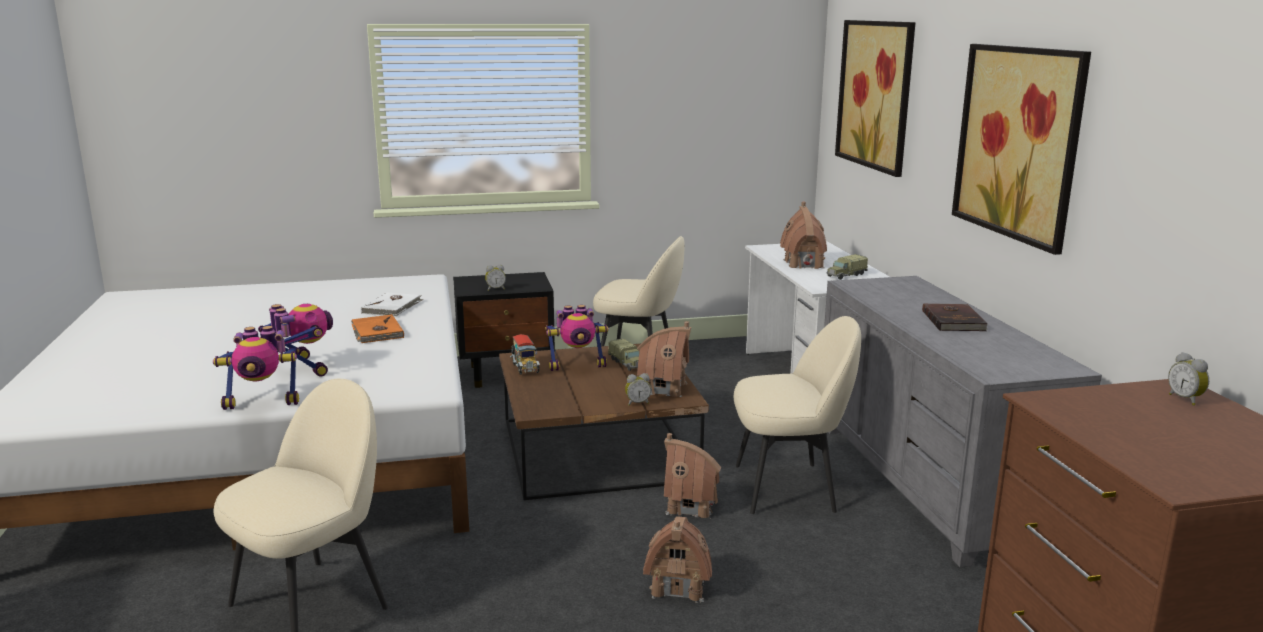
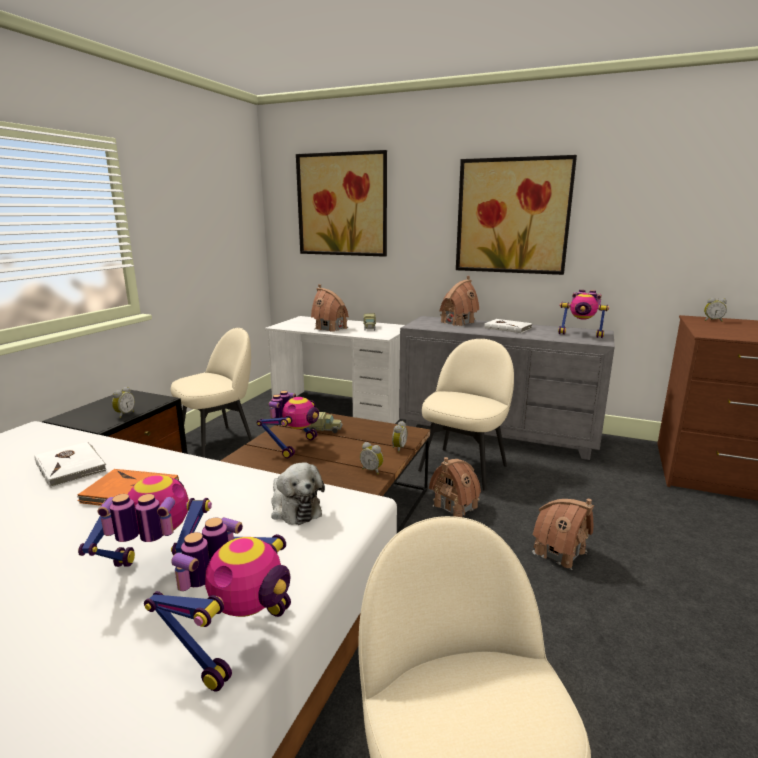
camera: 55 degrees left, 0 degrees up
(407, 375) = (294, 508): none -> plush toy
(525, 368) = (264, 466): toy truck -> none
(575, 405) = (372, 470): none -> alarm clock
(663, 388) = (384, 432): toy house -> toy house (457, 322)
(954, 320) = (507, 328): brown book -> white book
(1015, 360) = (581, 334): none -> toy robot

